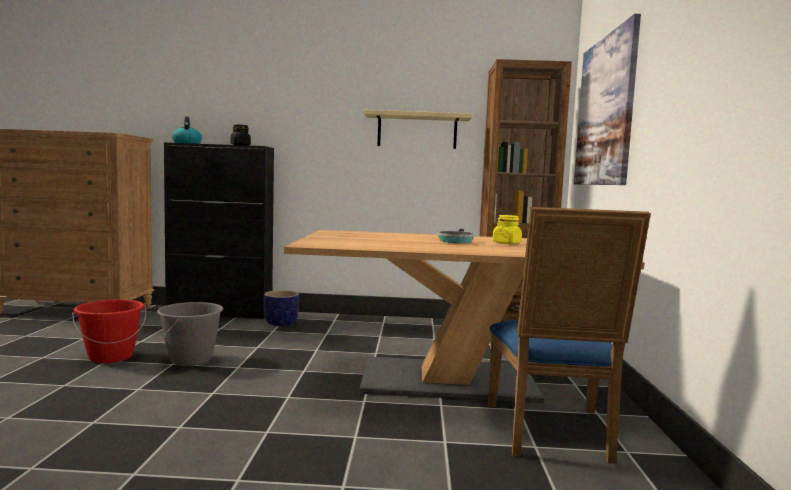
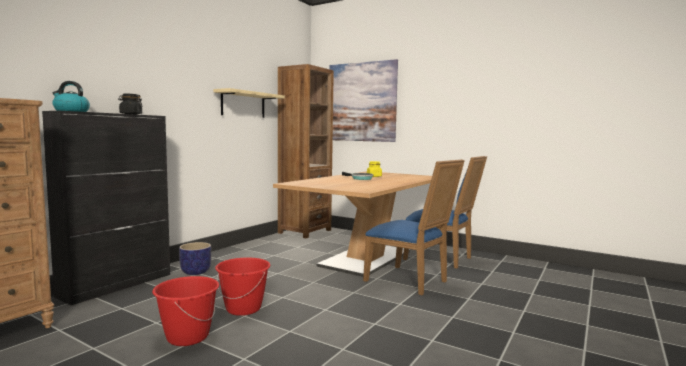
camera: 60 degrees left, 0 degrees up
(191, 360) = (243, 308): grey bucket -> red bucket
(378, 425) = (410, 281): none -> blue chair

